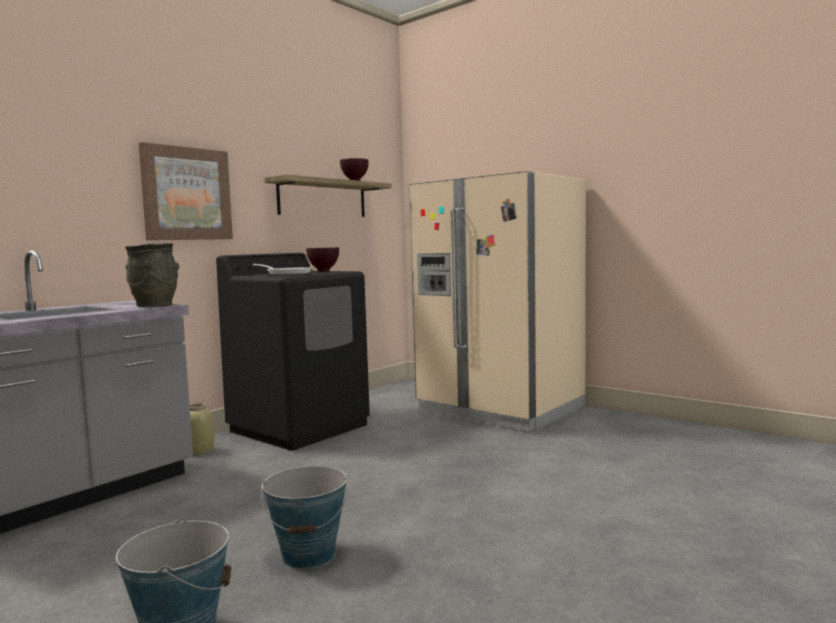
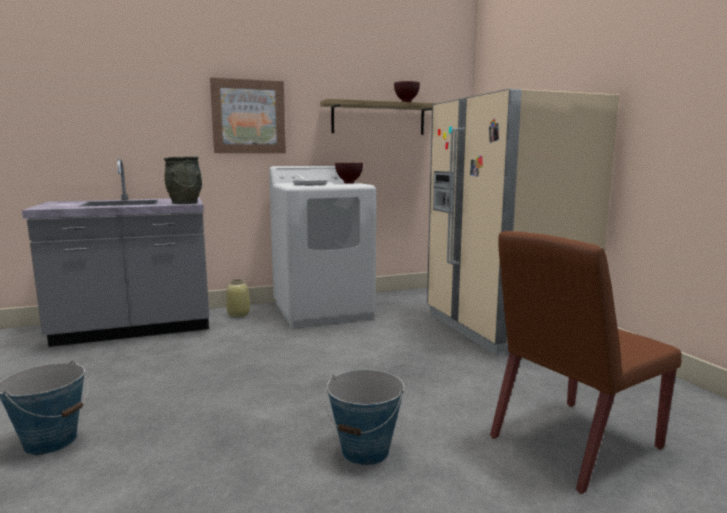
camera: 30 degrees right, 5 degrees up
(300, 427) = (323, 310): black washing machine -> white washing machine
(309, 555) = (187, 412): bucket -> bucket (365, 451)
(670, 478) = (573, 443): none -> brown chair

